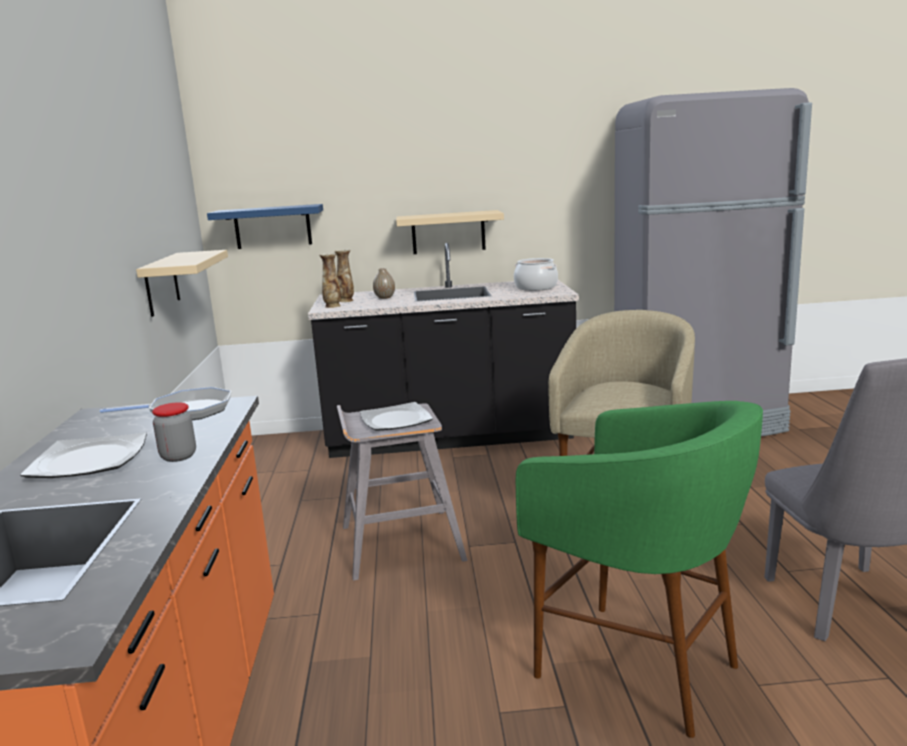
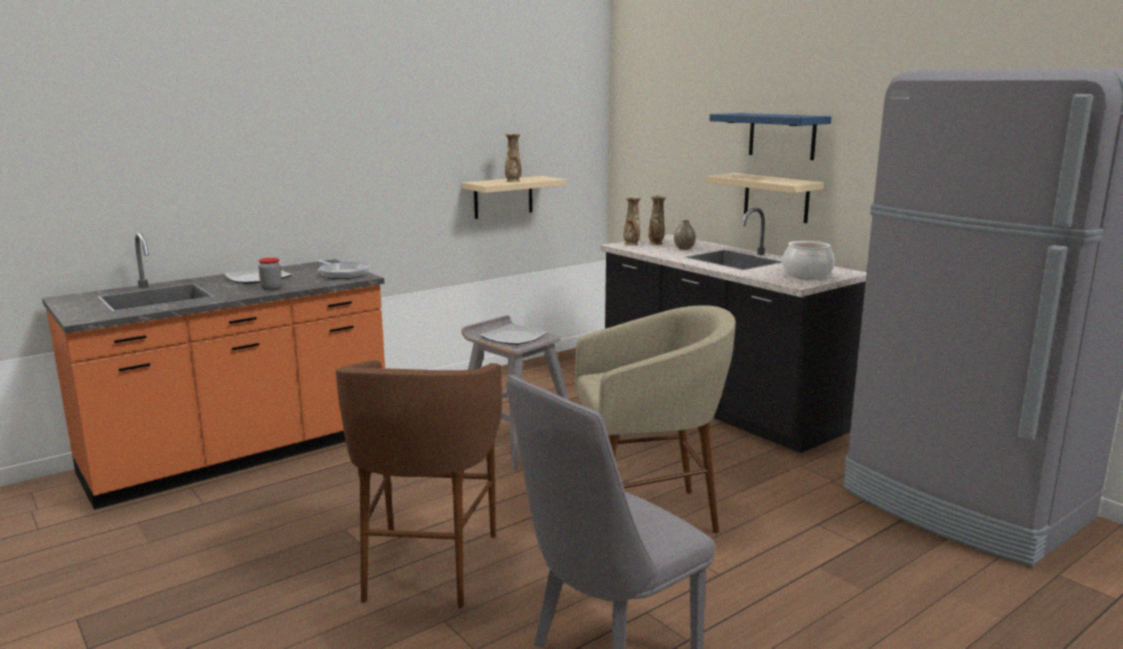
camera: 55 degrees right, 0 degrees up
(193, 258) = (513, 181): none -> vase
(272, 226) = (648, 166): blue shelf -> blue shelf (782, 136)
(638, 668) = (427, 567): green stool -> brown stool

